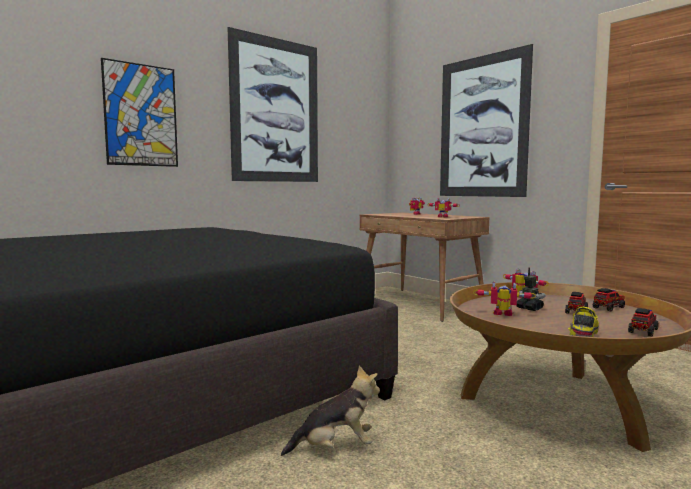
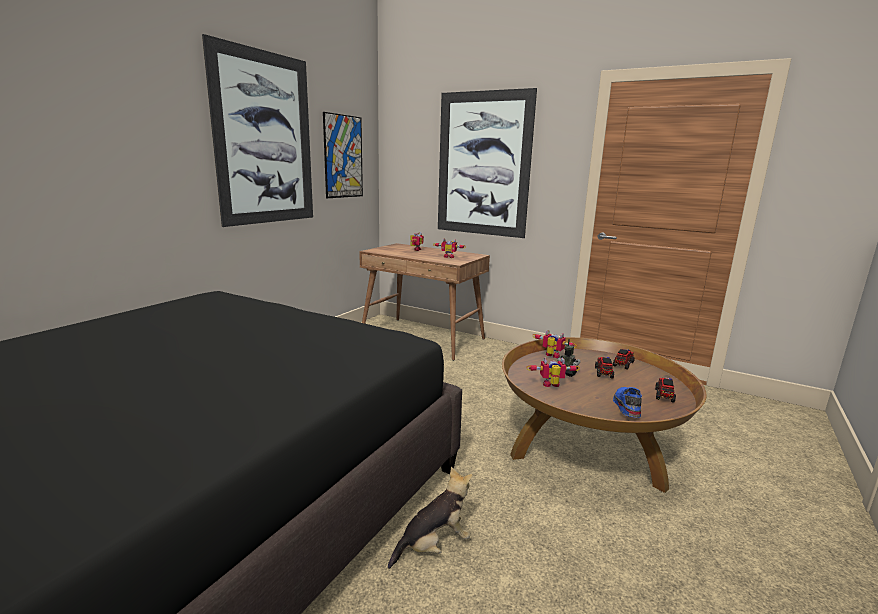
camera: 20 degrees left, 10 degrees up
(141, 115) = (102, 155): picture -> picture (343, 156)
(582, 334) = (626, 406): yellow shoe -> blue shoe

